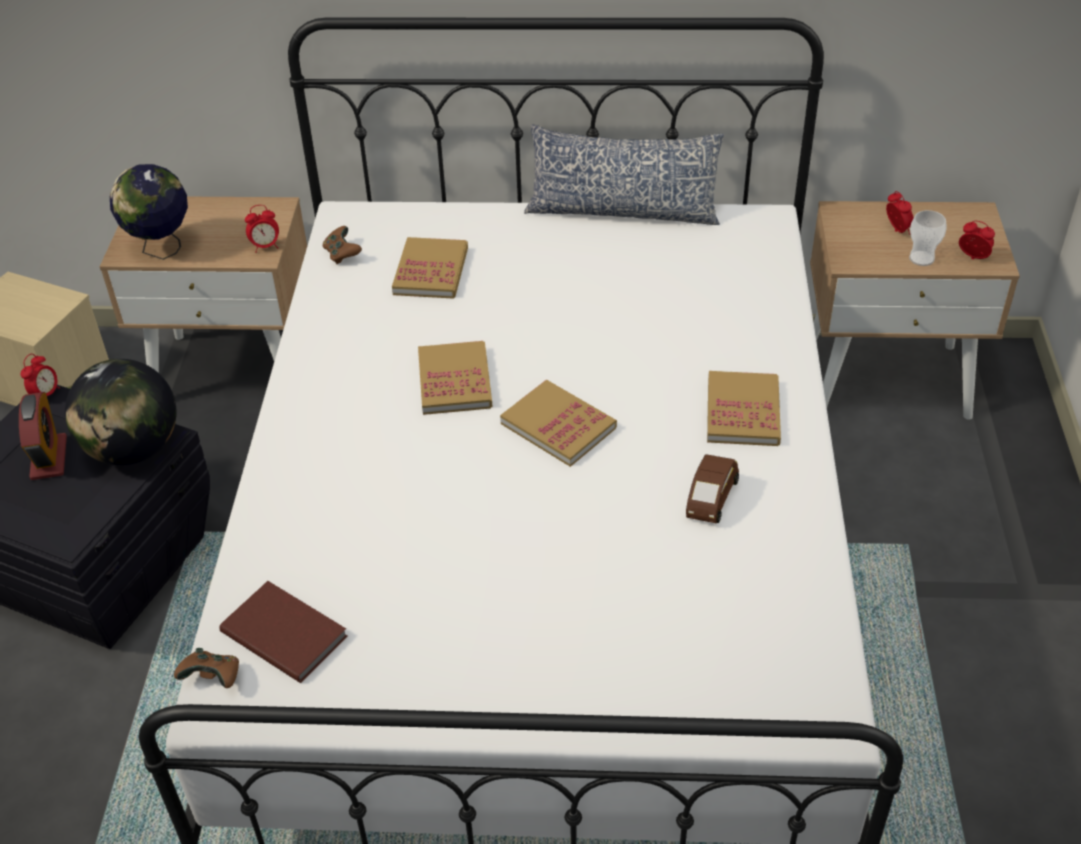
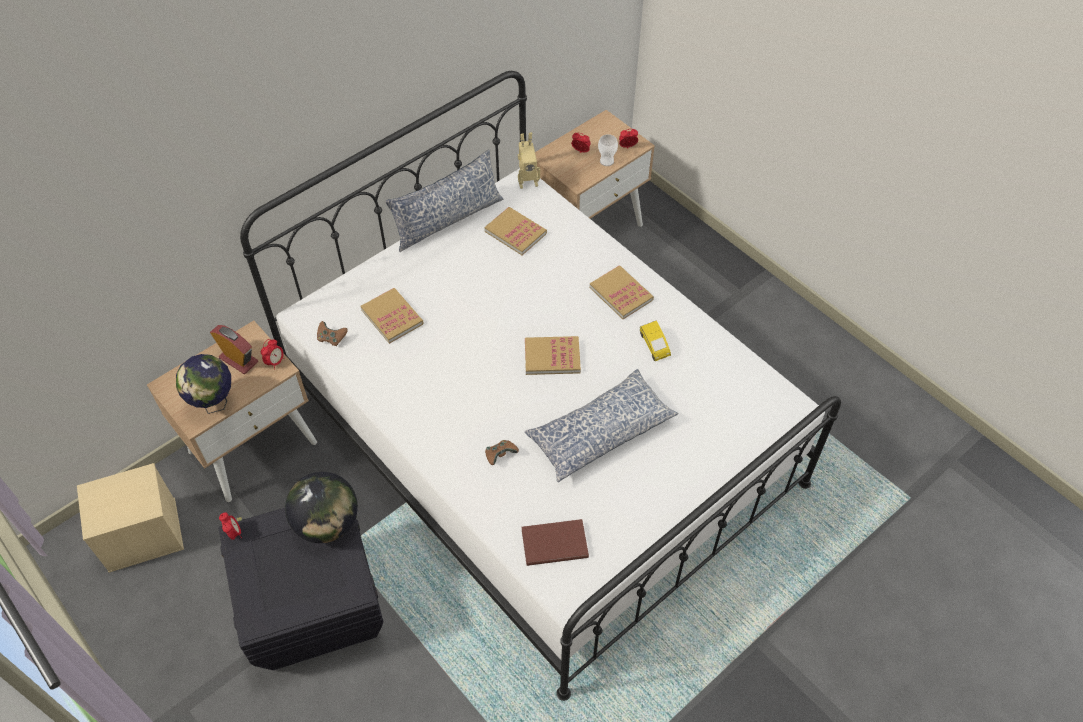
camera: 45 degrees left, 10 degrees up
(49, 458) = (285, 563): alarm clock -> alarm clock (238, 360)
(213, 678) = (549, 587): brown game controller -> brown game controller (500, 455)
(454, 381) = (478, 368): book -> book (515, 232)
(506, 549) = (599, 432): none -> pillow
(710, 499) = (653, 346): brown toy car -> yellow toy car
(776, 222) = (527, 181): none -> toy robot

